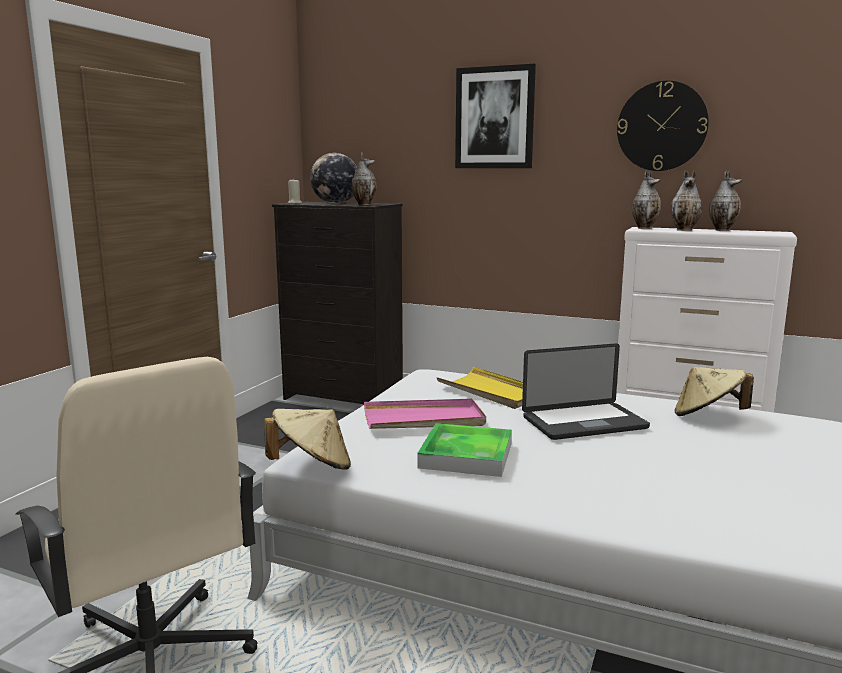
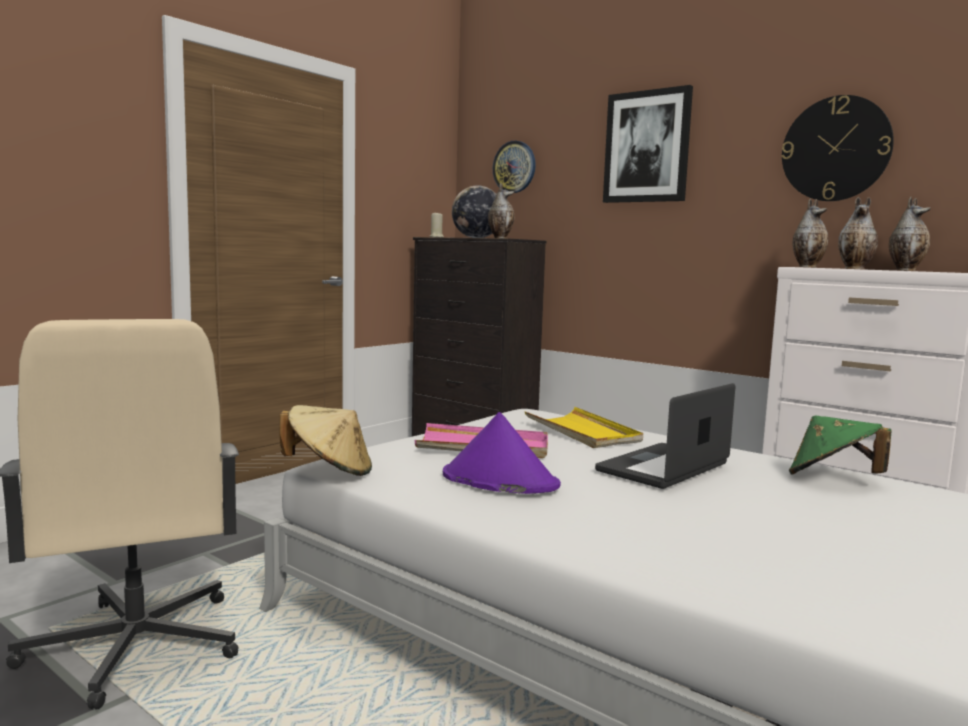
camera: 15 degrees right, 5 degrees down
(363, 132) = (514, 167): none -> wall clock
(466, 455) = (499, 480): tray -> purple hat
(584, 423) = (663, 468): laptop -> laptop turned 135 degrees clockwise
(708, 416) = (832, 479): beige hat -> green hat

